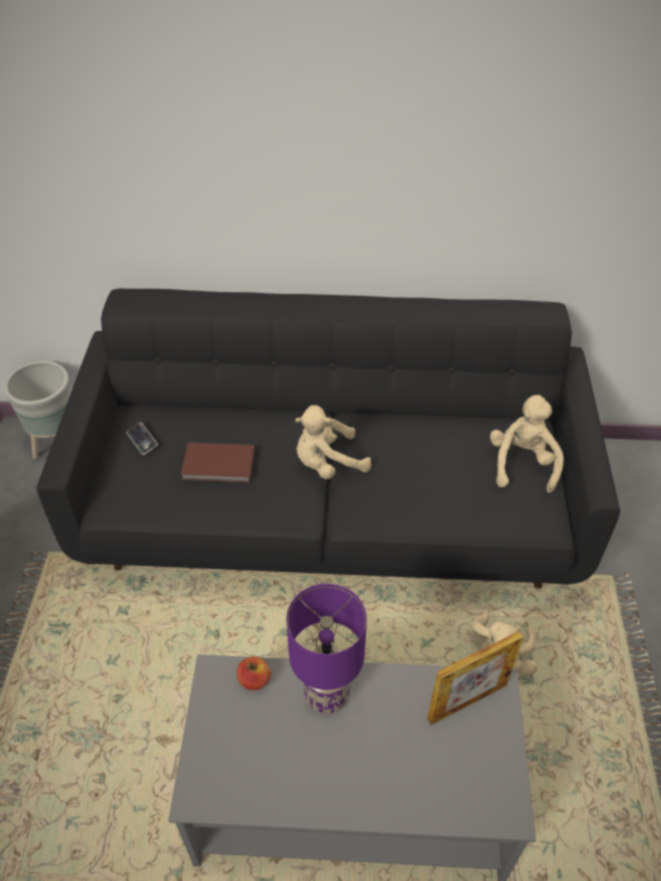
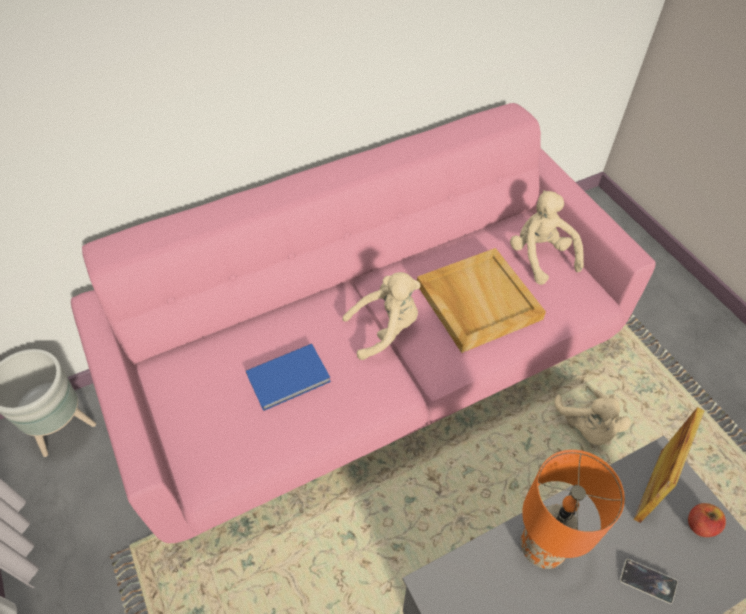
camera: 30 degrees left, 5 degrees up
(142, 440) = (192, 389): phone -> phone (647, 582)
(219, 465) = (290, 379): brown book -> blue book
(254, 680) = (472, 571): apple -> apple (700, 525)
(326, 694) = (541, 547): purple table lamp -> orange table lamp
(328, 463) = (385, 329): beige plush toy -> beige plush toy turned 150 degrees counterclockwise
(331, 510) = (373, 367): black sofa -> pink sofa
(426, 475) = (477, 301): none -> beige tray

